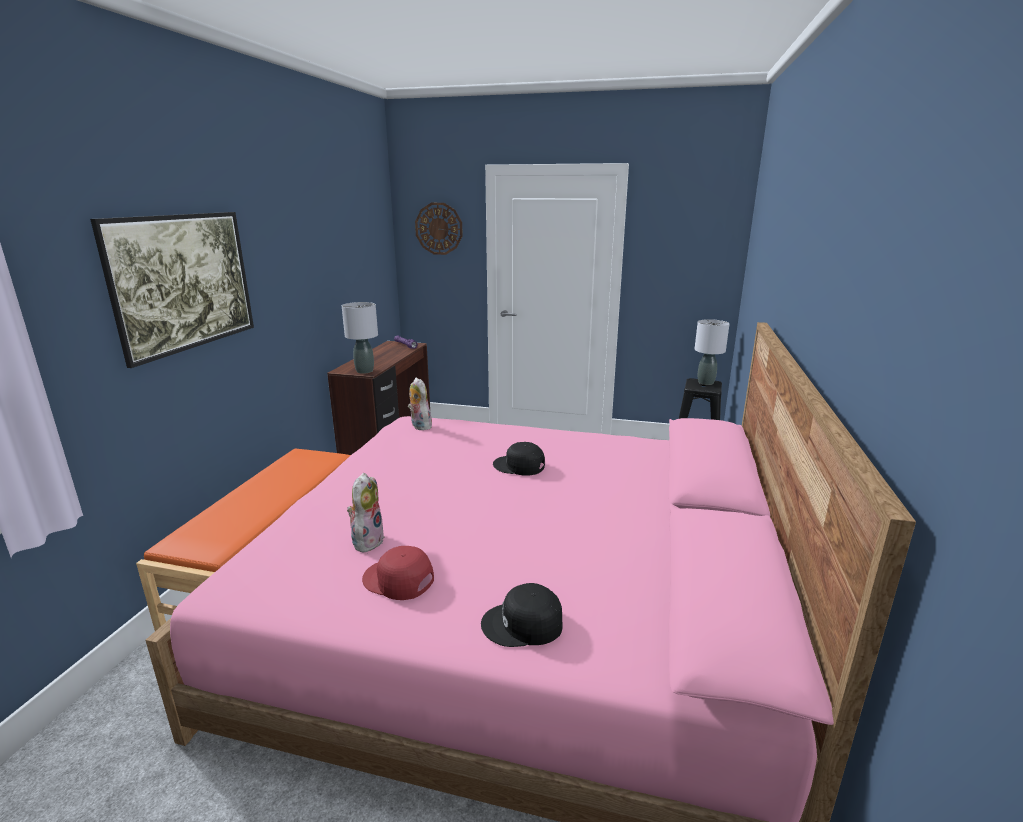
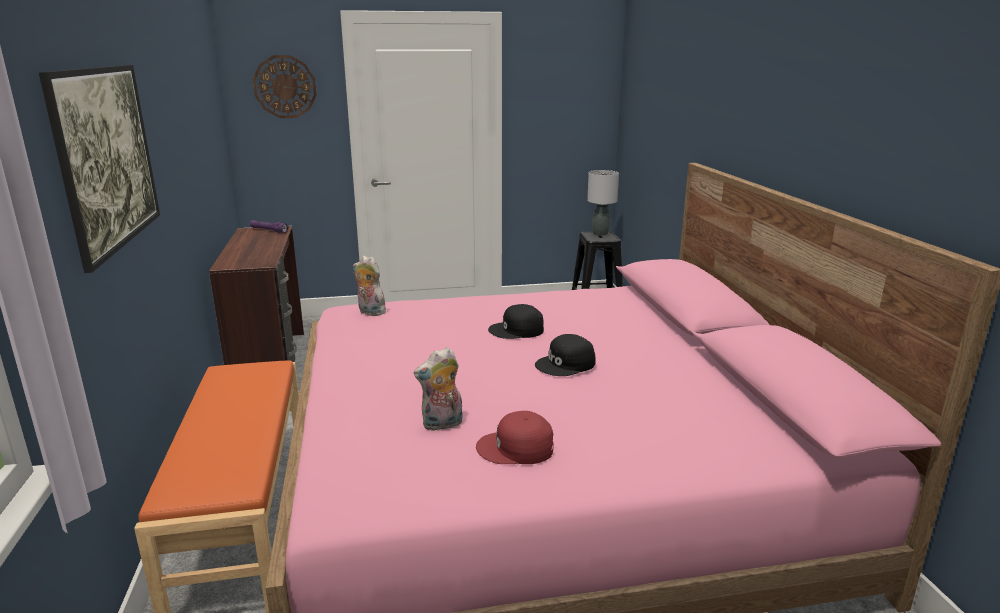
camera: 25 degrees left, 0 degrees up
(364, 371) = (256, 263): grey table lamp -> none
(367, 540) = (442, 425): plush toy -> plush toy turned 105 degrees counterclockwise
(523, 625) = (664, 452): black cap -> black cap (566, 364)

